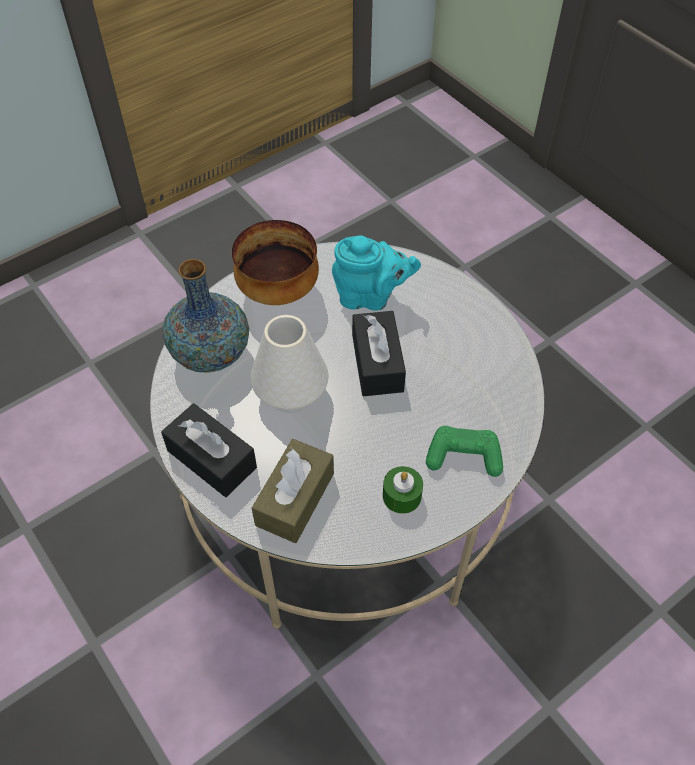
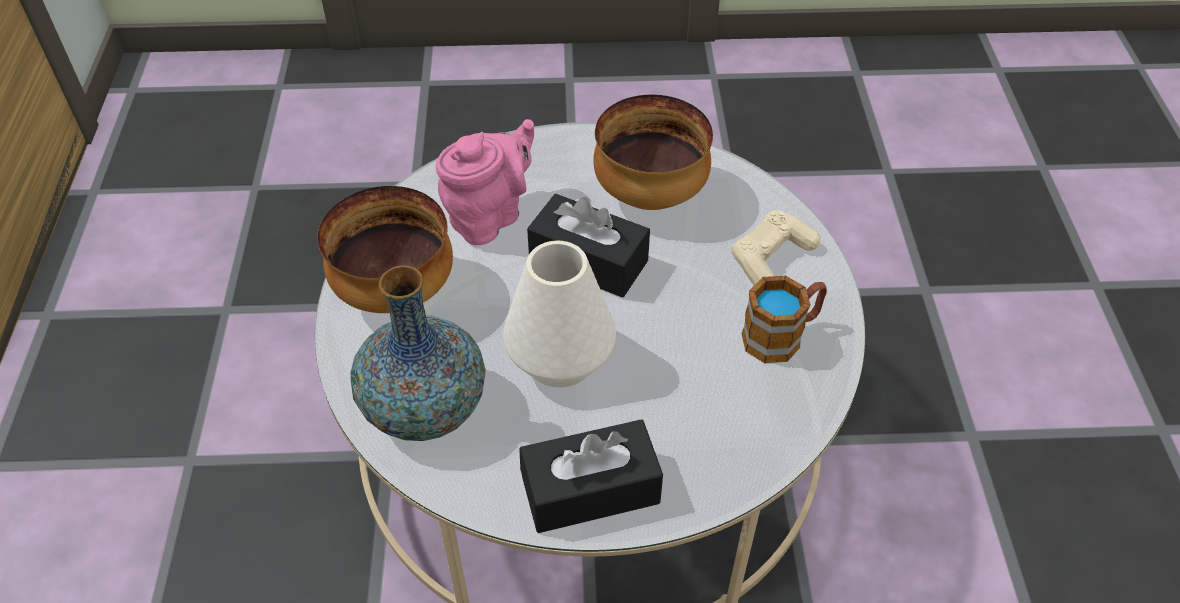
camera: 55 degrees left, 5 degrees down
(295, 499) = (714, 434): brown tissue box -> none
(370, 297) = (490, 216): turquoise teapot -> pink teapot
(402, 496) = (781, 335): green candle -> mug
(459, 363) = (650, 196): none -> bowl
(463, 456) = (771, 258): green game controller -> beige game controller

